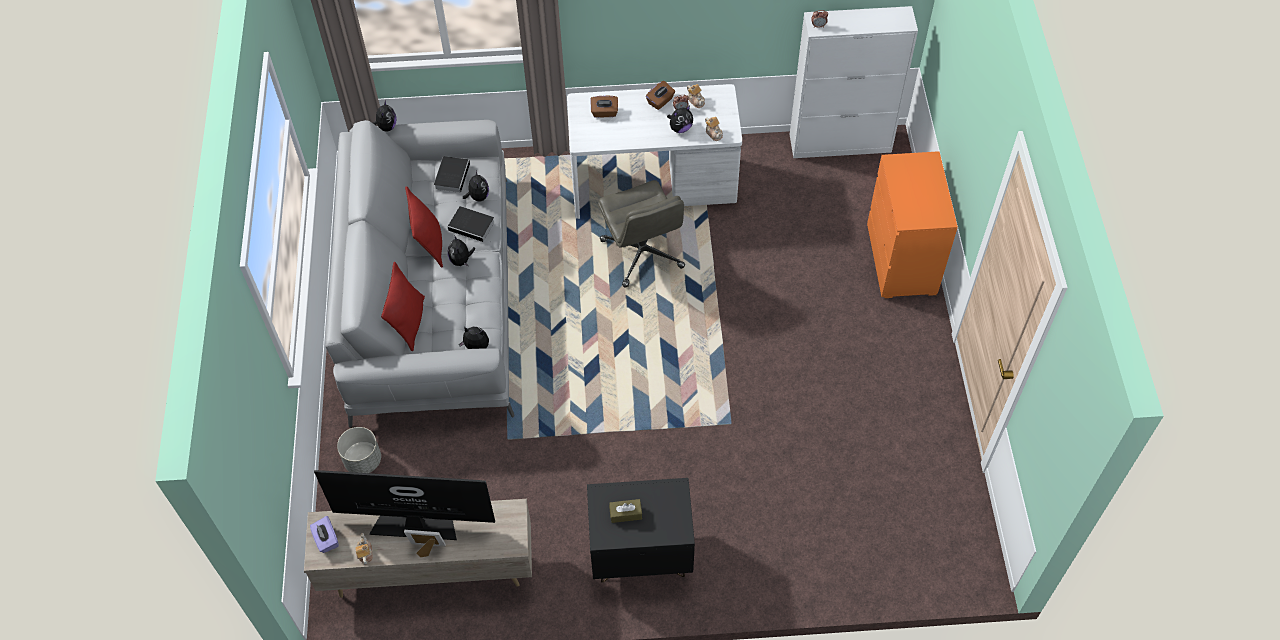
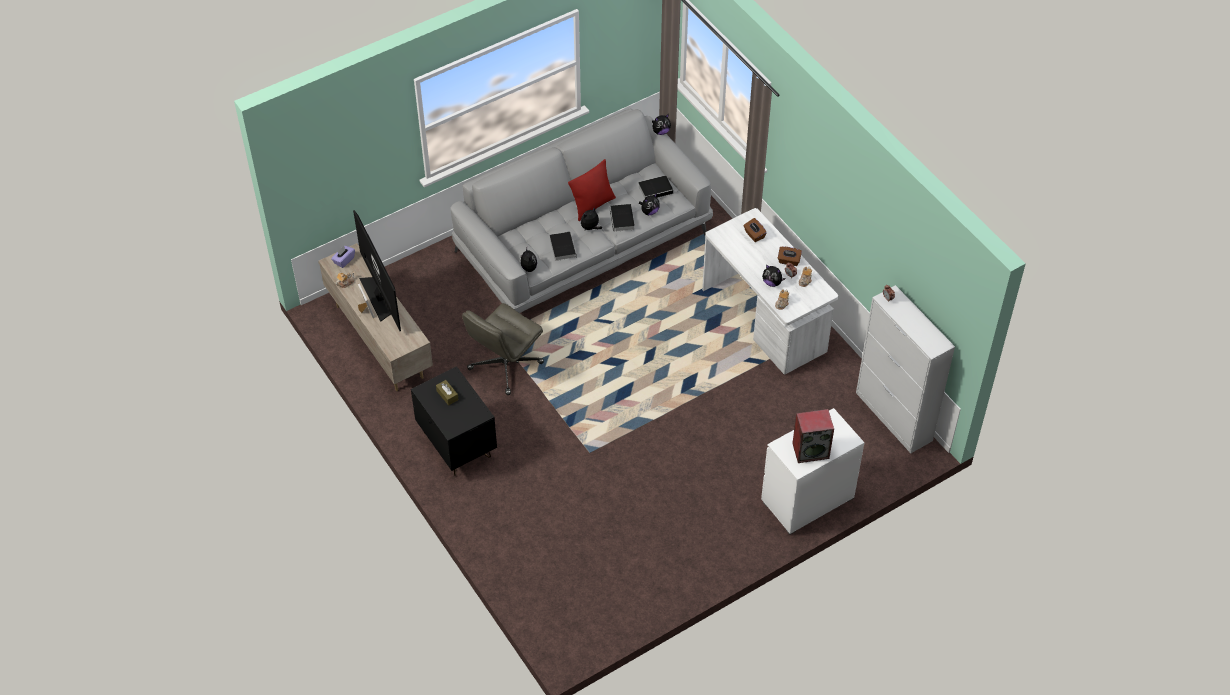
camera: 60 degrees right, 5 degrees down
(362, 460) = (435, 270): grey planter -> none
(409, 323) = (524, 225): red pillow -> none
(470, 300) = (562, 247): none -> book
(642, 254) = (698, 341): grey office chair -> grey office chair (505, 366)
(901, 260) = (807, 499): orange dresser -> white dresser
(926, 198) = (811, 450): none -> speaker

